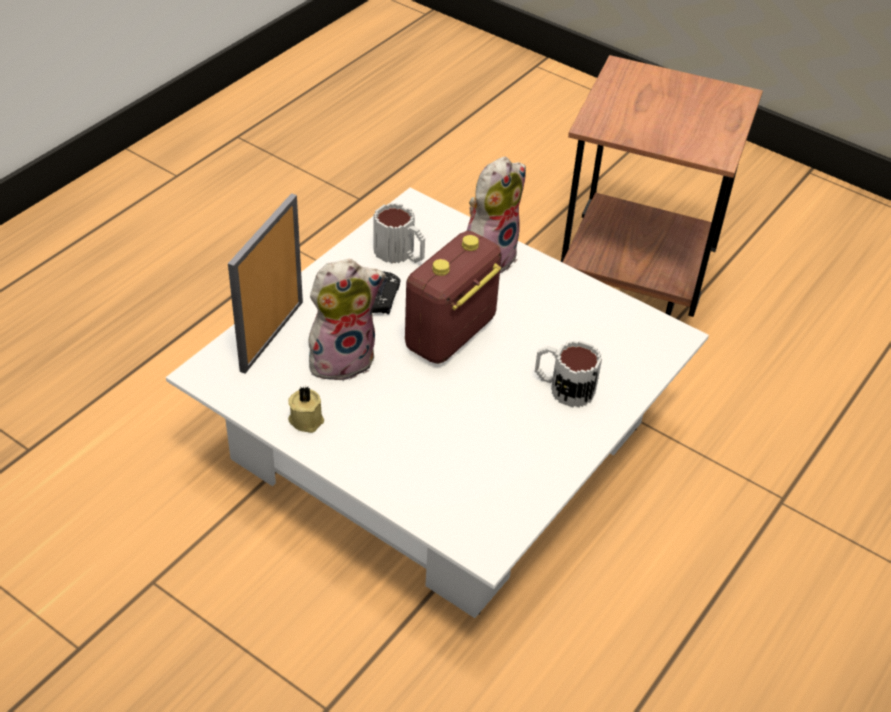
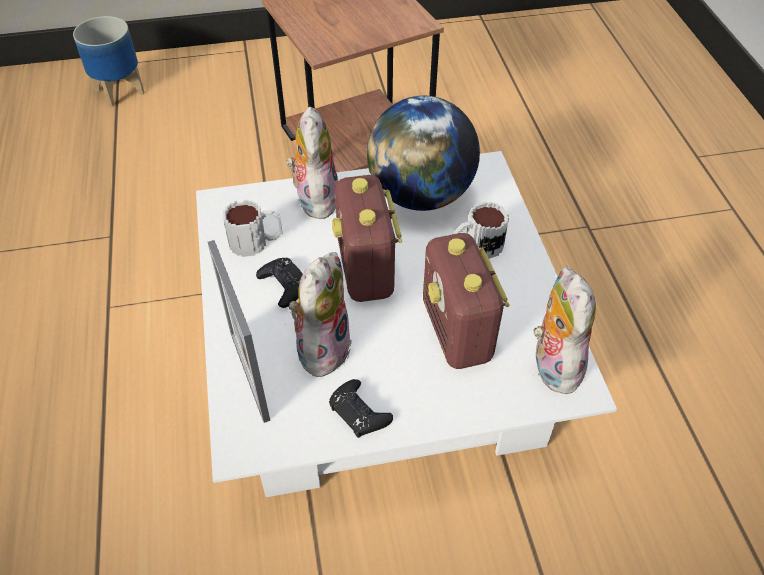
camera: 45 degrees left, 5 degrees up
(306, 419) = (359, 412): beige candle -> black game controller
(453, 430) = (457, 332): none -> radio
(491, 513) = (552, 364): none -> plush toy
(508, 90) = (120, 91): none -> planter
(577, 315) = (420, 195): none -> globe

